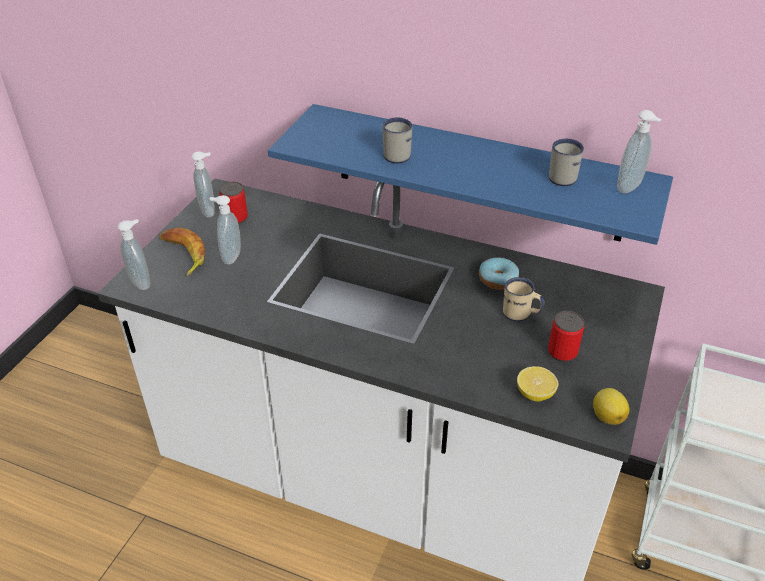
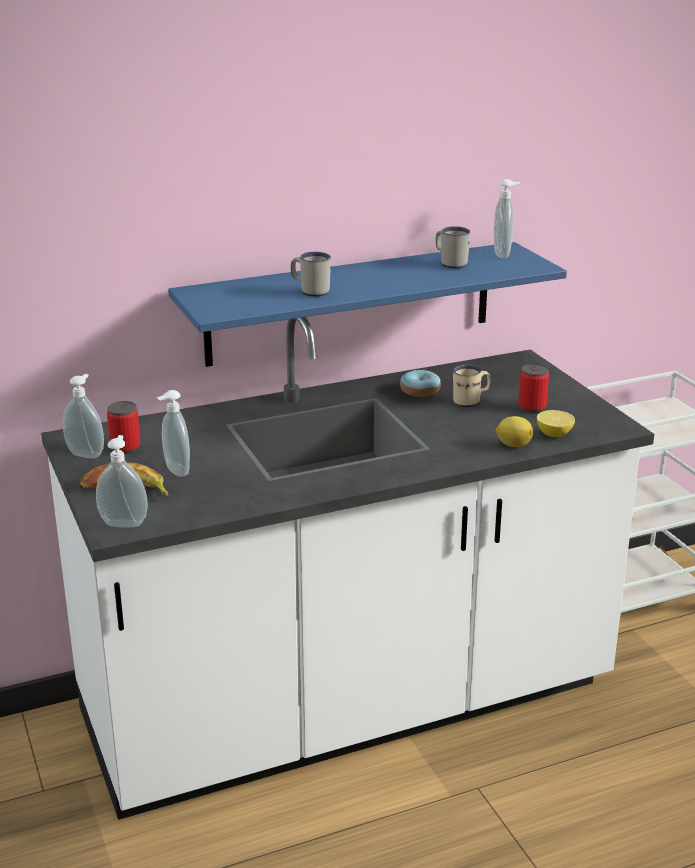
camera: 45 degrees left, 15 degrees down
(607, 416) = (612, 423): lemon -> lemon (513, 445)

